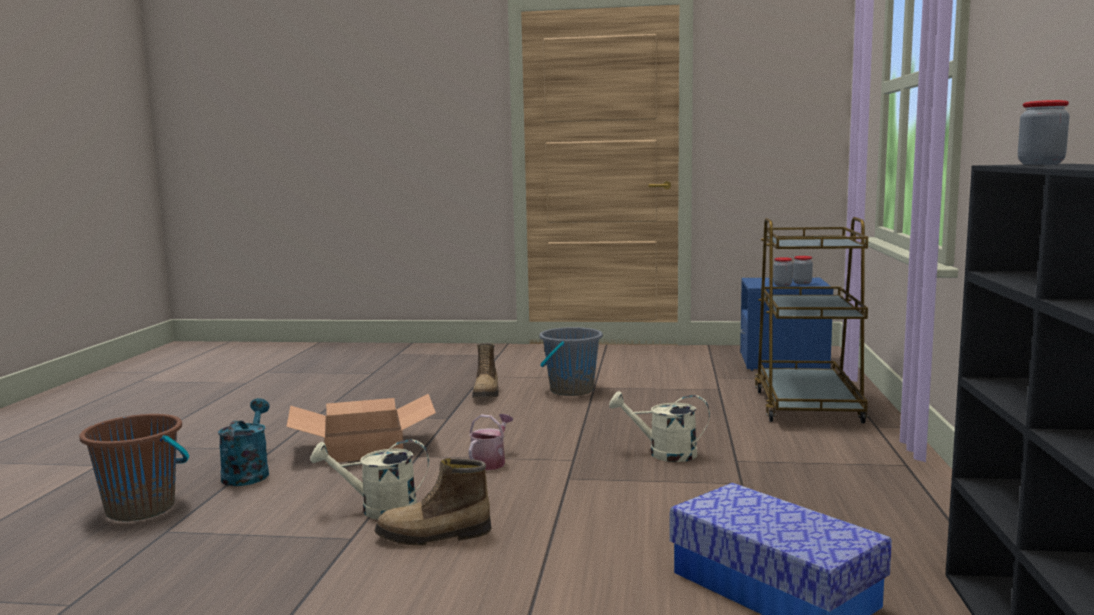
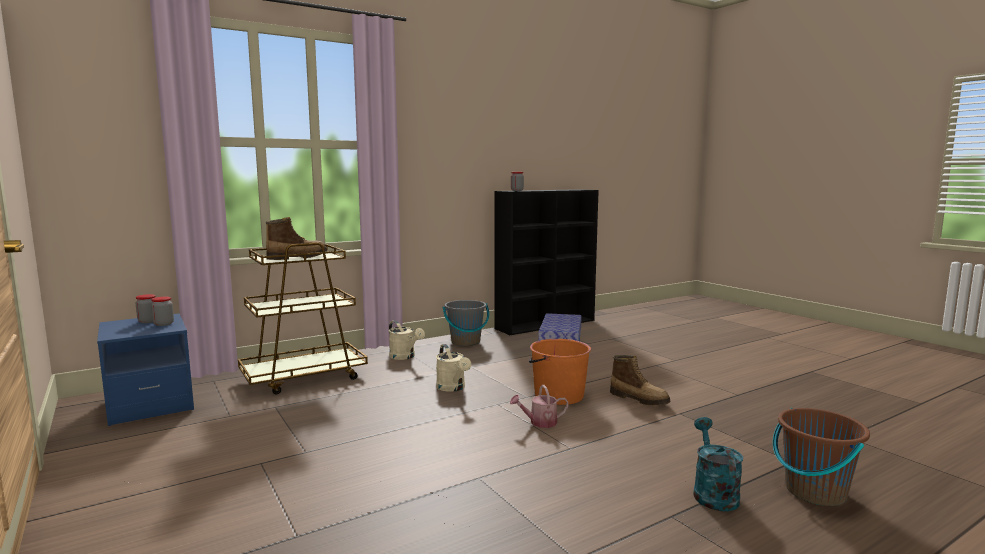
camera: 130 degrees left, 0 degrees up
(248, 473) = (712, 493): turquoise watering can -> turquoise watering can turned 135 degrees clockwise
(365, 447) = (592, 476): cardboard box -> none
(378, 510) = (648, 421): beige watering can -> beige watering can (405, 357)
(487, 394) = (378, 495): boot -> boot (297, 257)
(540, 495) = (558, 395): none -> orange bucket
(571, 390) = (325, 458): grey bucket -> grey bucket (465, 342)

